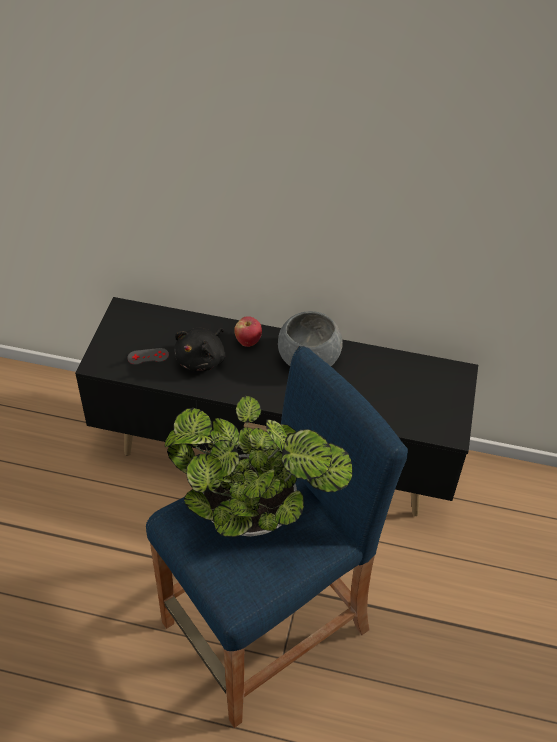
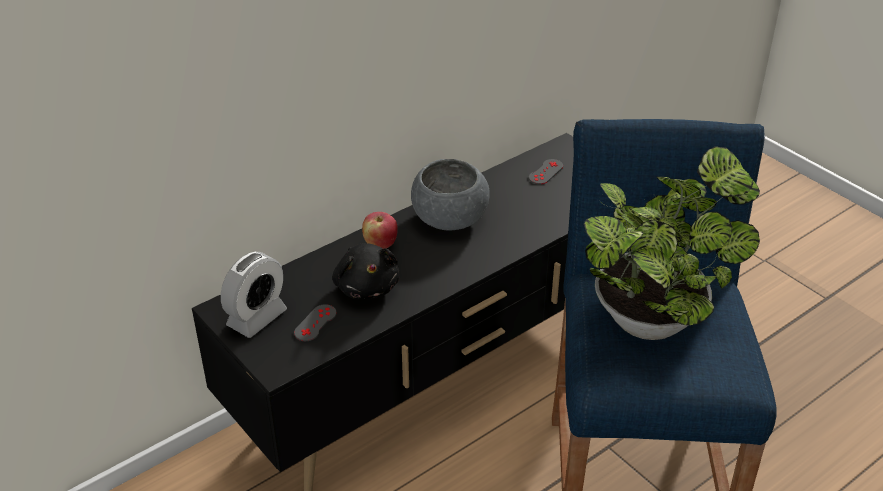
camera: 50 degrees left, 10 degrees down
(129, 329) = (257, 318): none -> alarm clock
(415, 379) = (545, 172): none -> grey game controller

